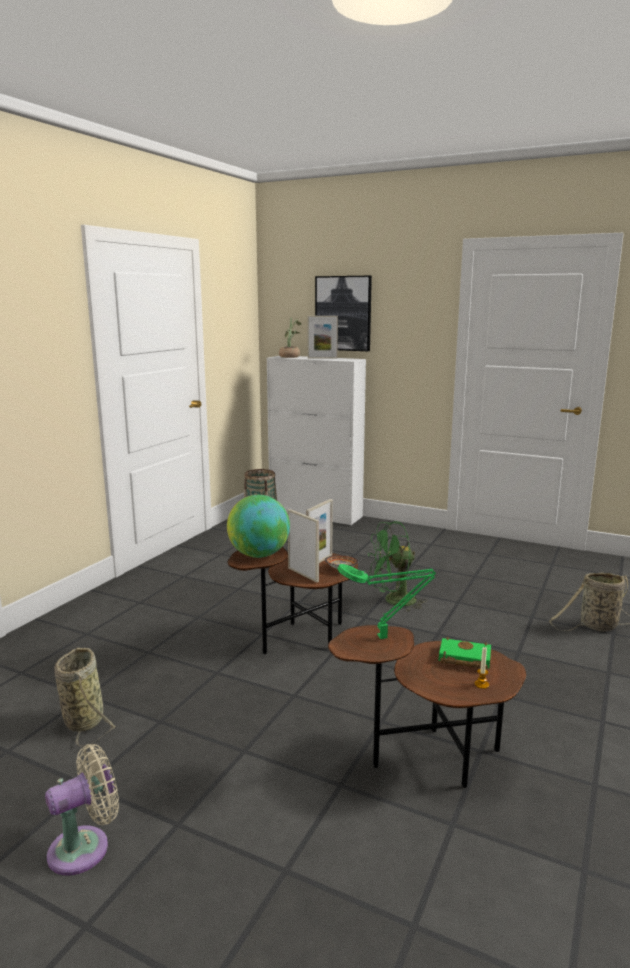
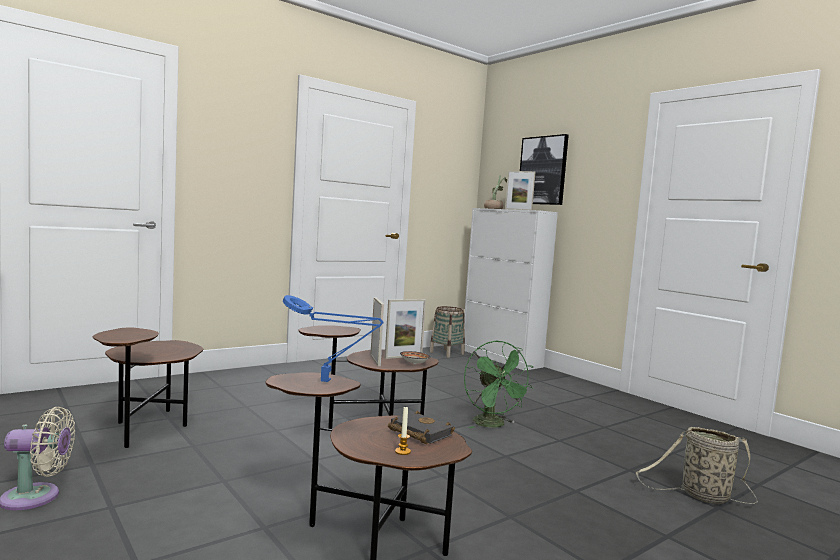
camera: 25 degrees right, 10 degrees down
(84, 719) = (147, 429): basket -> brown side table
(259, 555) = (331, 329): globe -> none
(385, 637) = (329, 382): green table lamp -> blue table lamp
(394, 601) = (493, 425): green fan -> green fan turned 120 degrees counterclockwise
(463, 658) = (418, 433): green book -> black book

